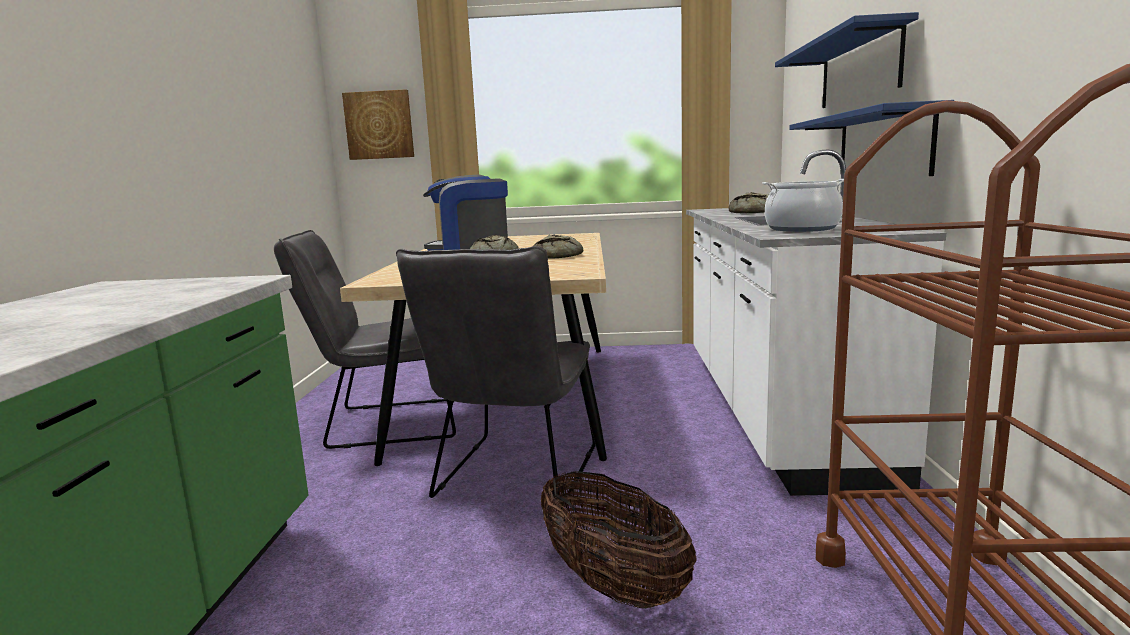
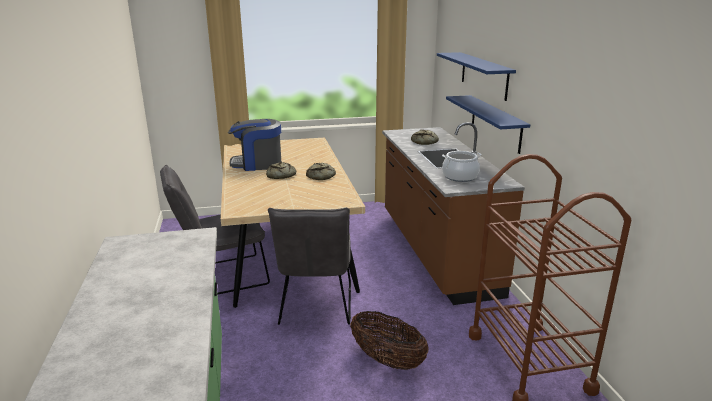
camera: 15 degrees left, 10 degrees up
(379, 125) = (175, 68): picture -> none
(773, 410) = (435, 252): white counter -> brown counter

